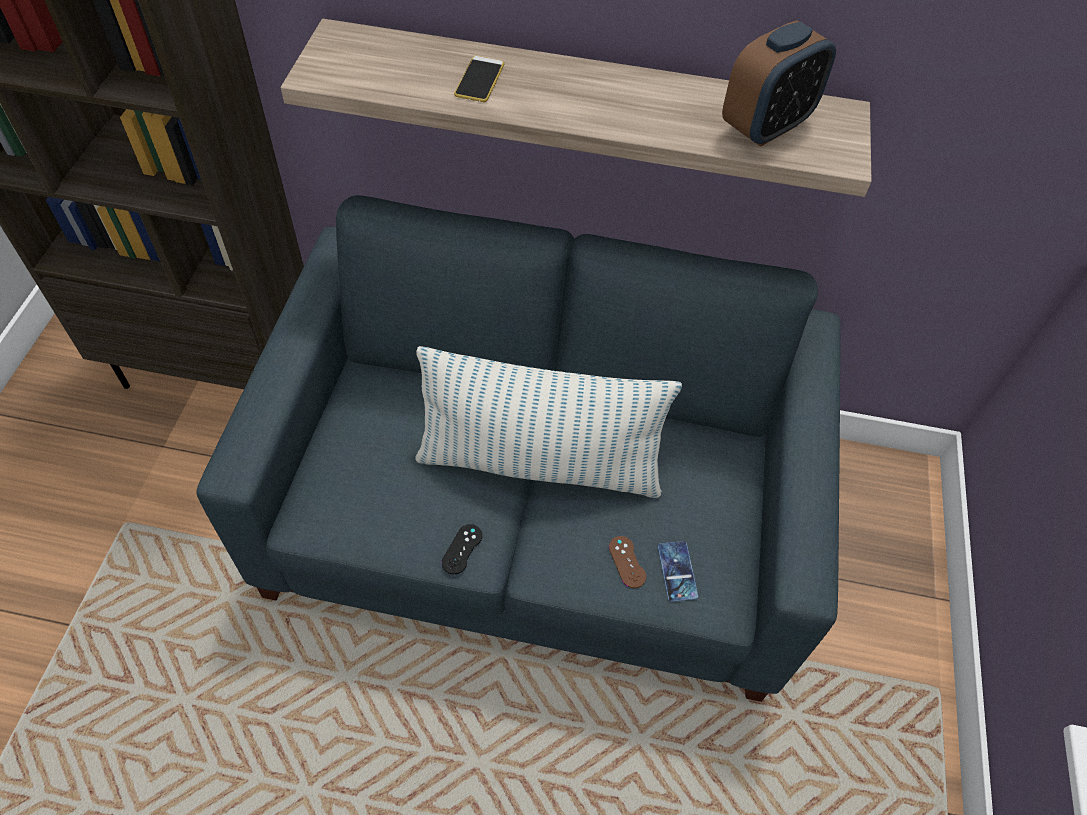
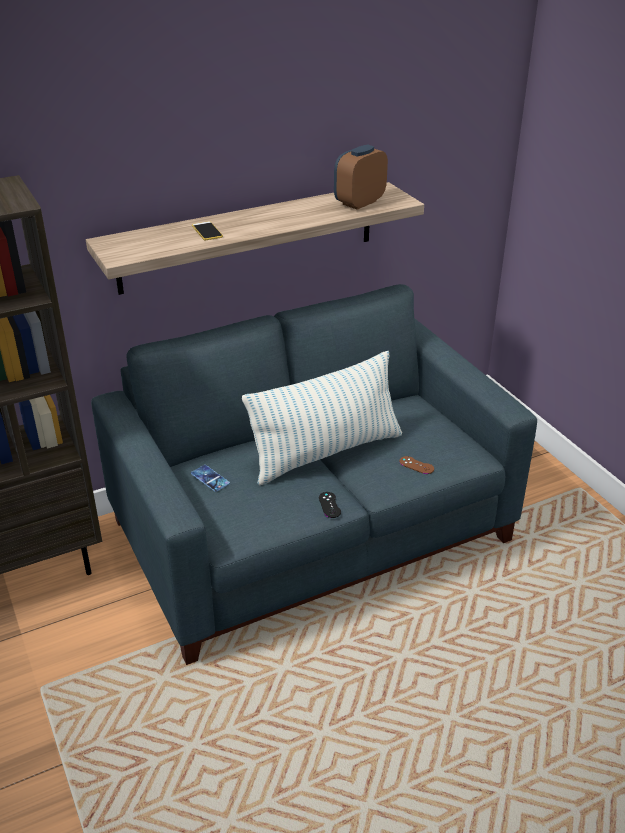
camera: 35 degrees left, 20 degrees down
(677, 571) = (443, 456): phone -> phone (210, 478)
(766, 127) = (359, 202): alarm clock -> alarm clock turned 150 degrees counterclockwise

